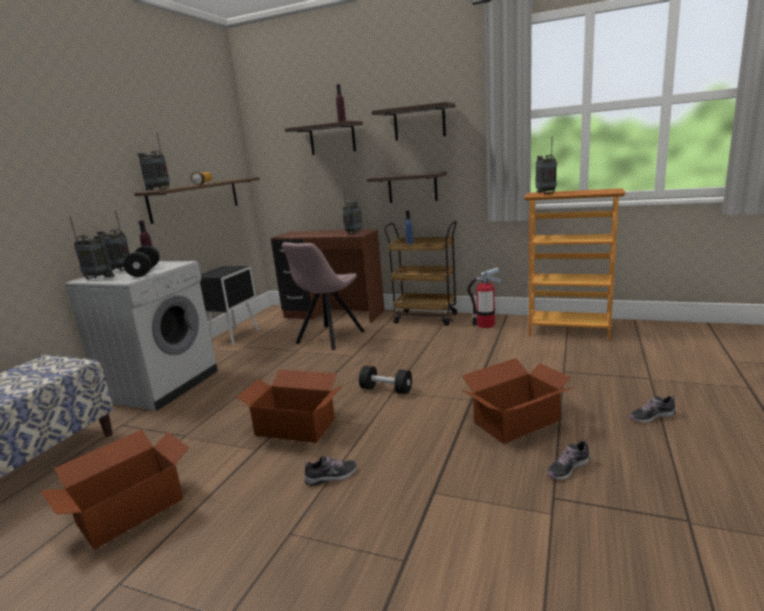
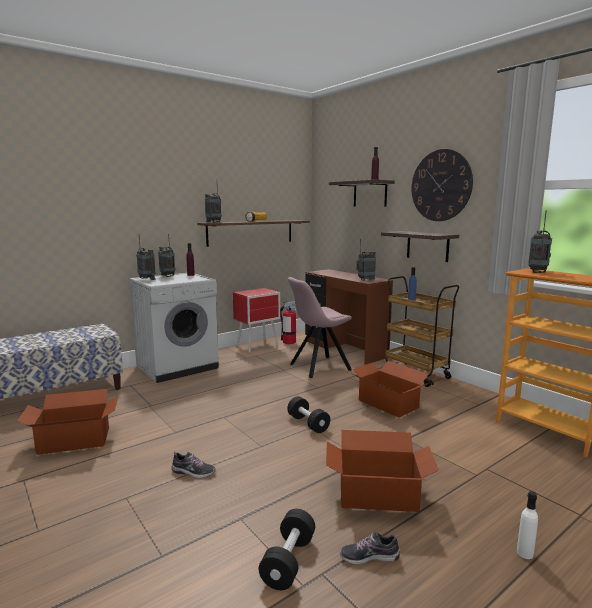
camera: 30 degrees right, 5 degrees down
(145, 271) = (175, 280): black dumbbell -> black dumbbell (288, 561)
(235, 336) = (258, 346): black nightstand -> red nightstand
(295, 426) = (215, 426): cardboard box -> cardboard box (388, 403)
(419, 123) = (441, 185): shelf -> wall clock
(485, 325) = (465, 397): fire extinguisher -> fire extinguisher (289, 342)
(651, 416) = (525, 553): shoe -> white bottle

